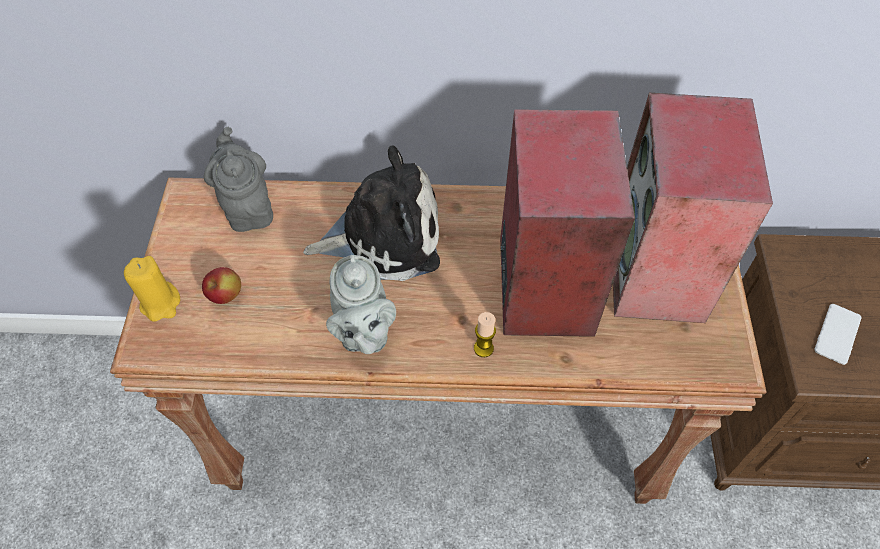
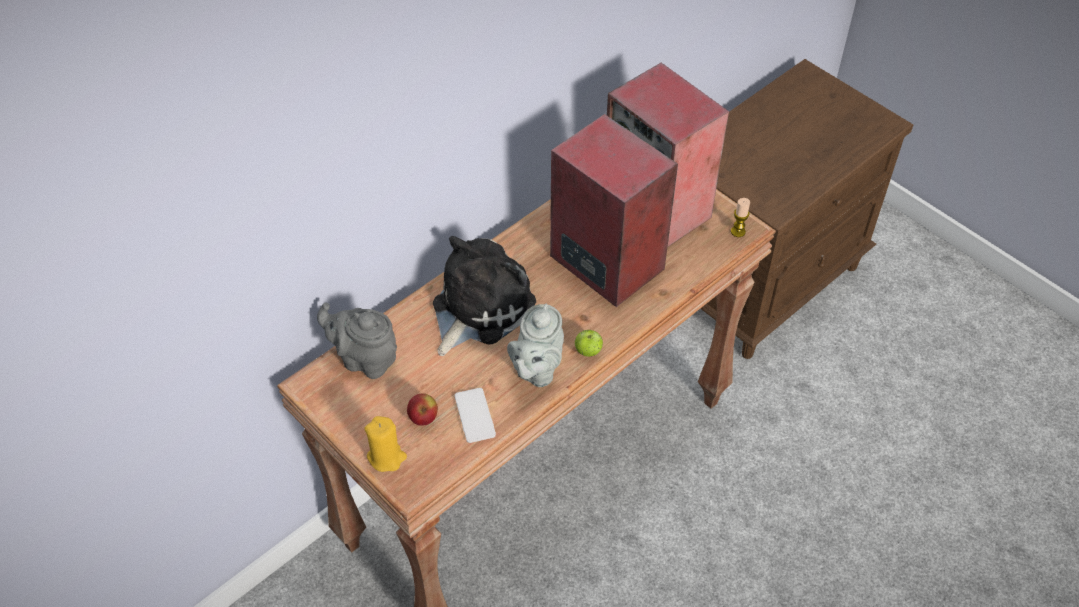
camera: 45 degrees left, 5 degrees down
(363, 333) = (537, 369): grey teapot -> grey teapot turned 75 degrees clockwise
(427, 355) = (588, 351): none -> apple
(483, 348) = (614, 322): candle -> candle (738, 231)
(837, 334) = (765, 181): phone -> phone (475, 415)

